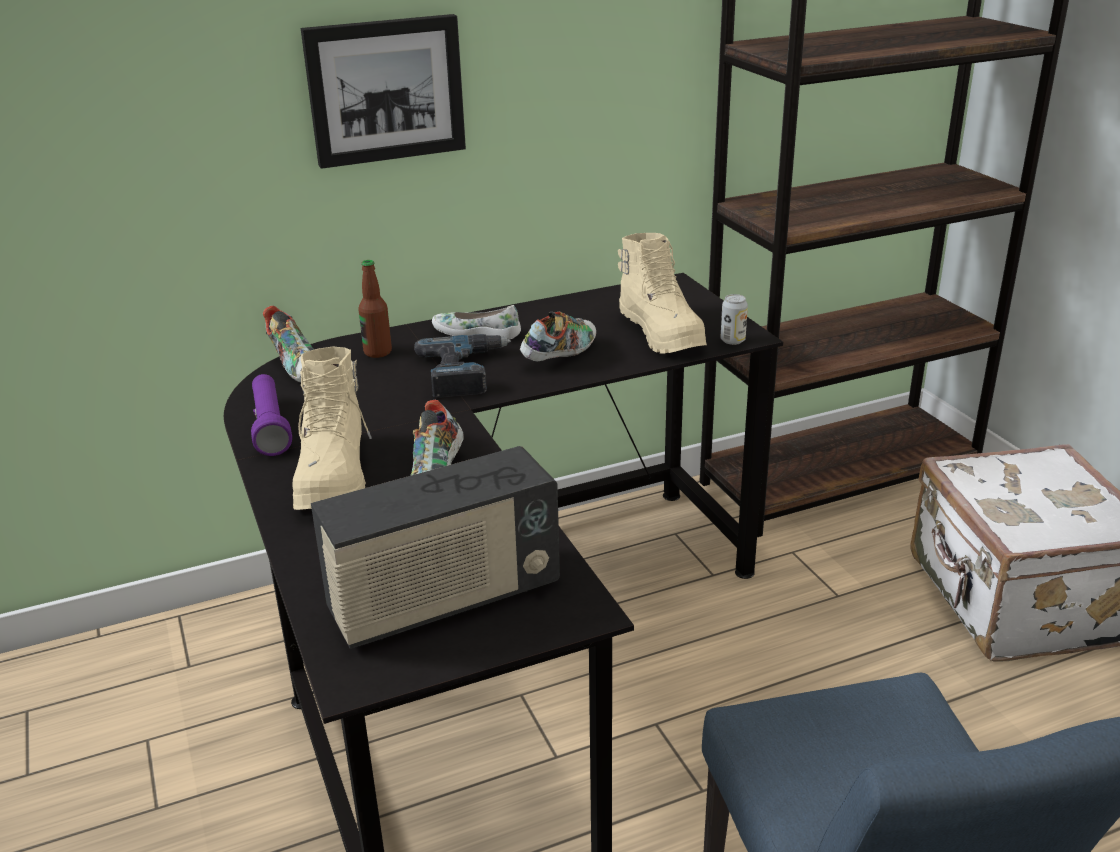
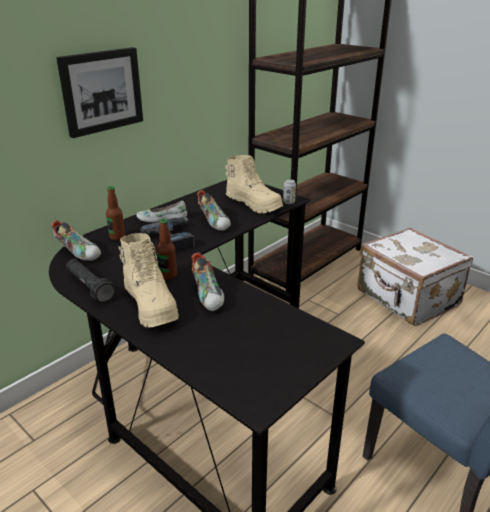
camera: 25 degrees left, 0 degrees up
(270, 426) = (89, 287): purple flashlight -> black flashlight
(402, 432) = (168, 275): none -> bottle
(444, 600) = (267, 354): radio -> none
(560, 355) = (215, 222): shoe -> shoe turned 135 degrees clockwise

